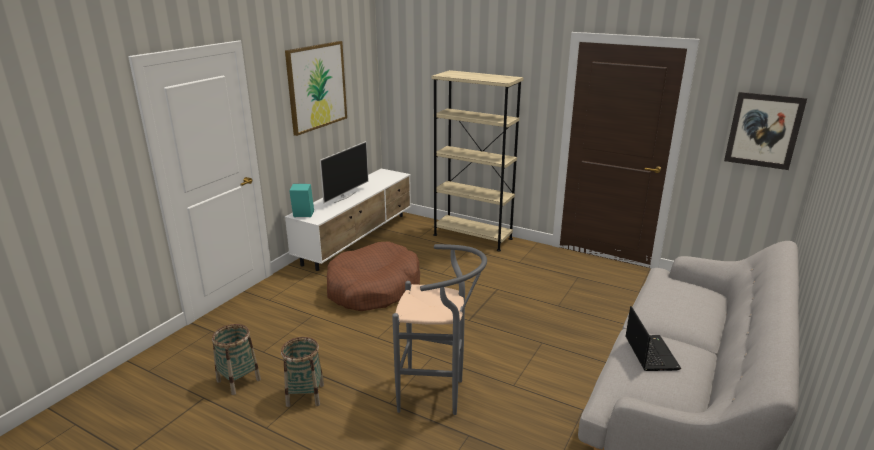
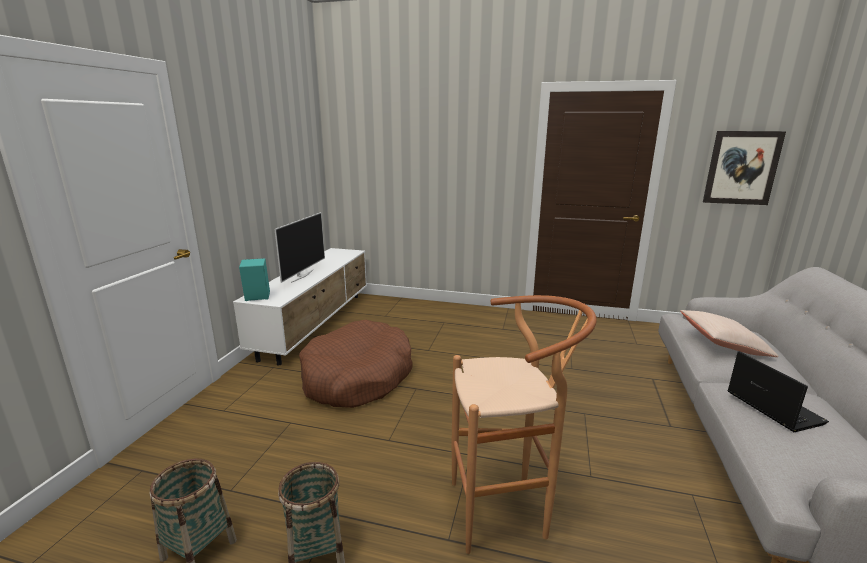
camera: 15 degrees left, 5 degrees down
(317, 86) = (262, 145): picture -> none
(438, 395) = (507, 511): grey stool -> brown stool
(472, 237) = (441, 309): beige bookcase -> none
(669, 301) = (723, 344): none -> beige pillow

